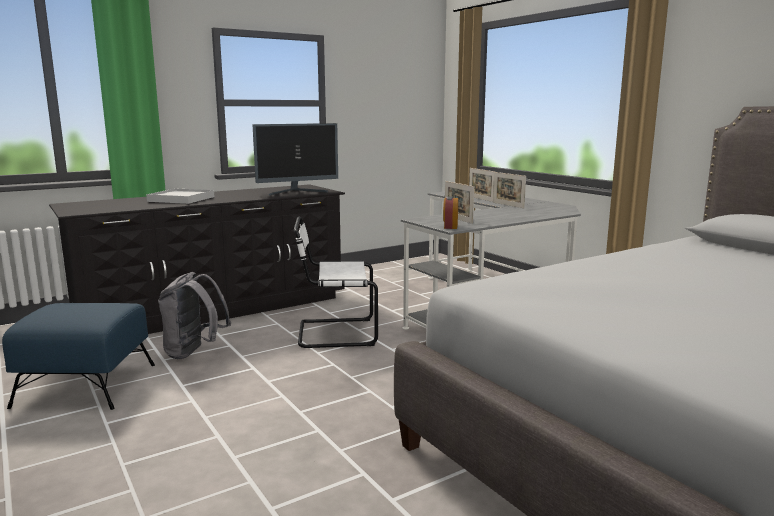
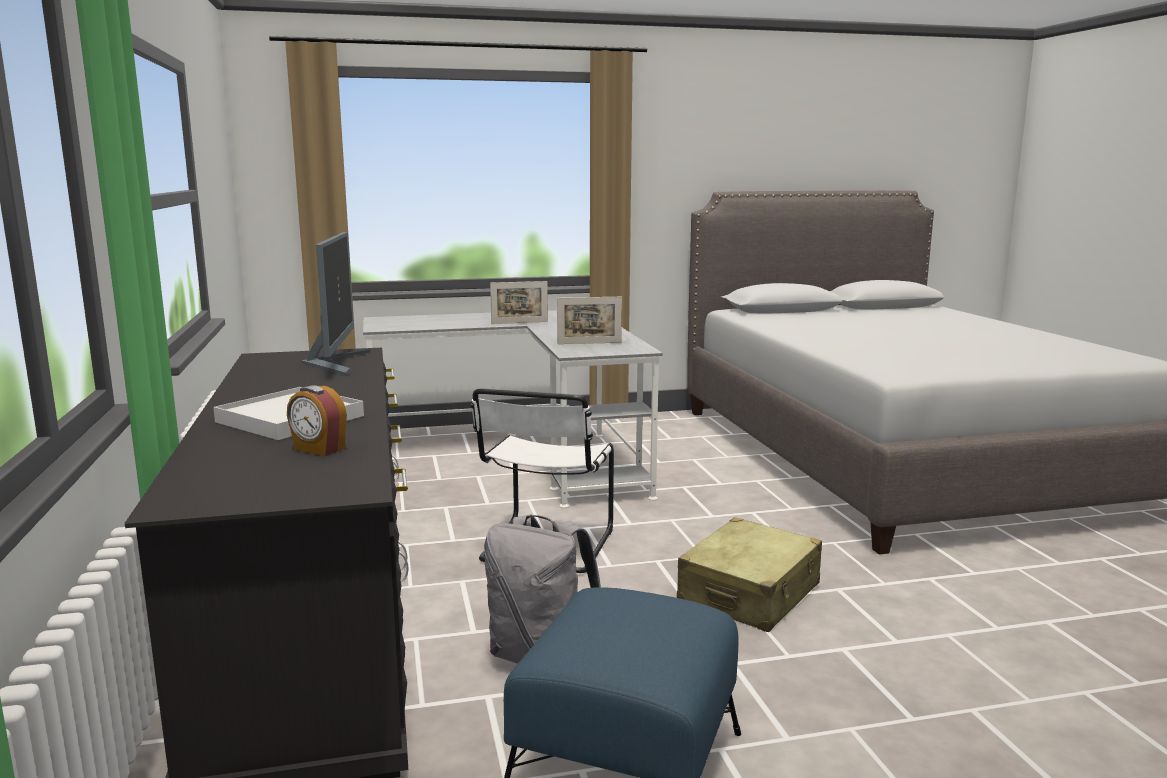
camera: 70 degrees left, 0 degrees up
(294, 397) = (749, 594): none -> beige suitcase
(450, 227) = (632, 349): alarm clock -> alarm clock (318, 449)
(481, 199) = (458, 324): picture frame -> none

